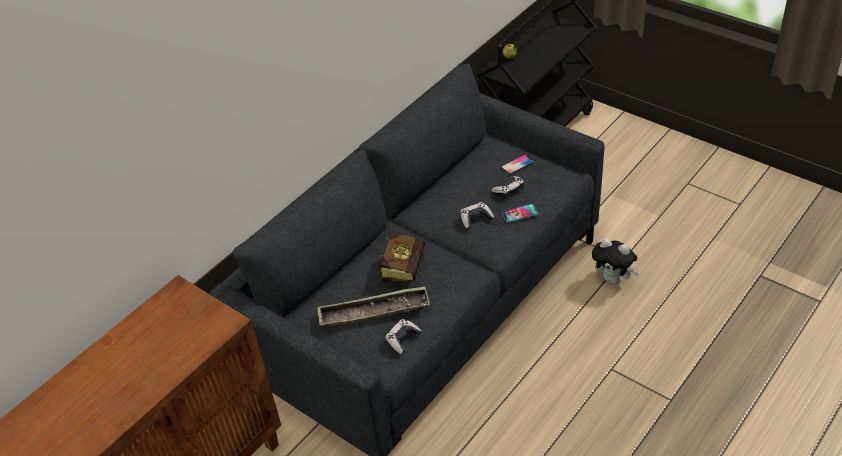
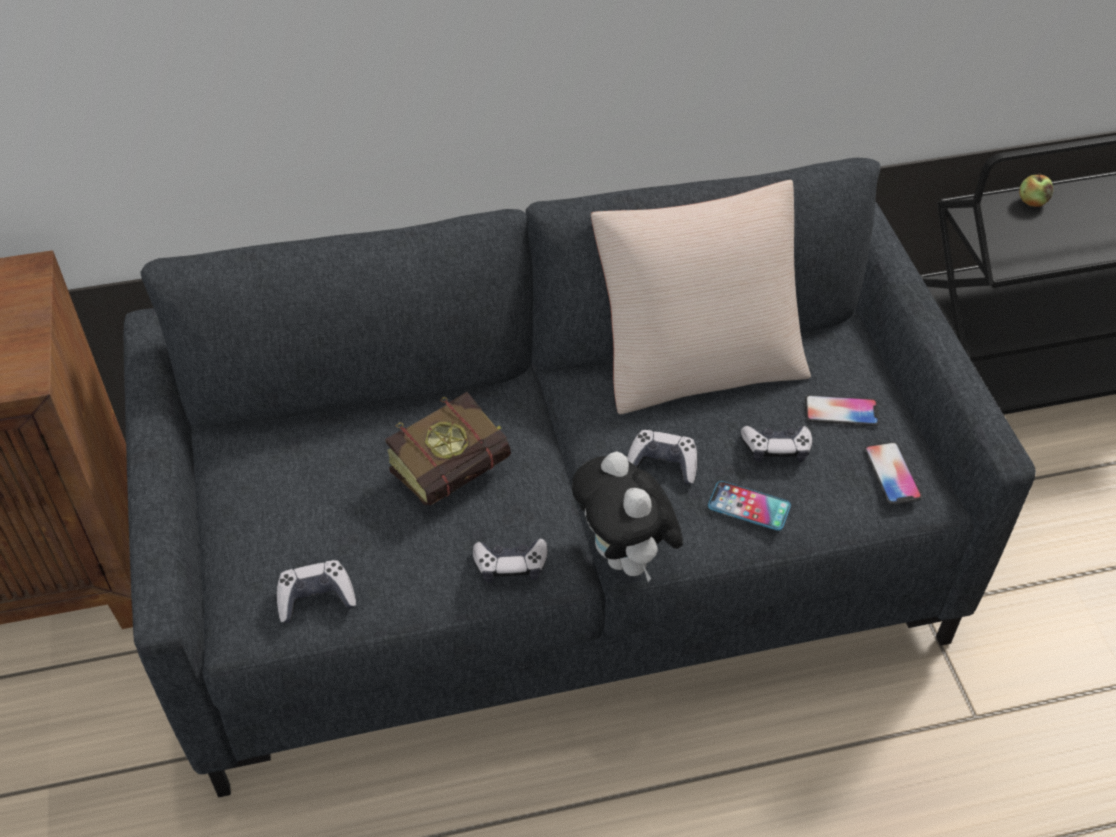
camera: 35 degrees right, 5 degrees up
(374, 312) = (327, 515): tray -> none
(447, 176) = (697, 355): none -> beige pillow
(460, 283) = (510, 565): none -> game controller
(554, 174) = (892, 474): none -> phone
(613, 279) = (921, 742): plush toy -> plush toy (625, 558)

